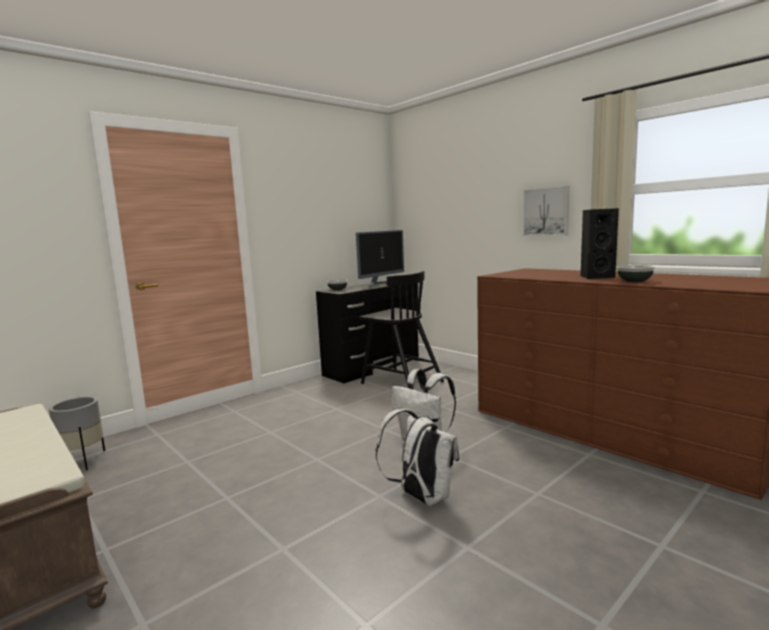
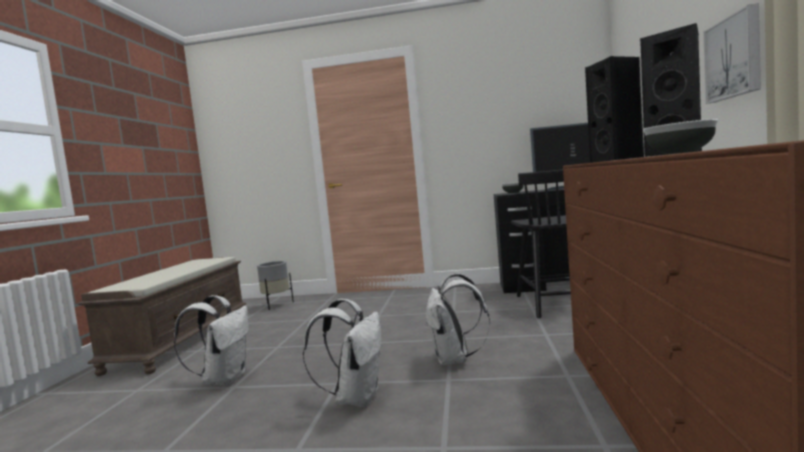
camera: 50 degrees right, 5 degrees down
(249, 550) = (224, 379): none -> white backpack
(540, 276) = (618, 159): none -> black speaker

